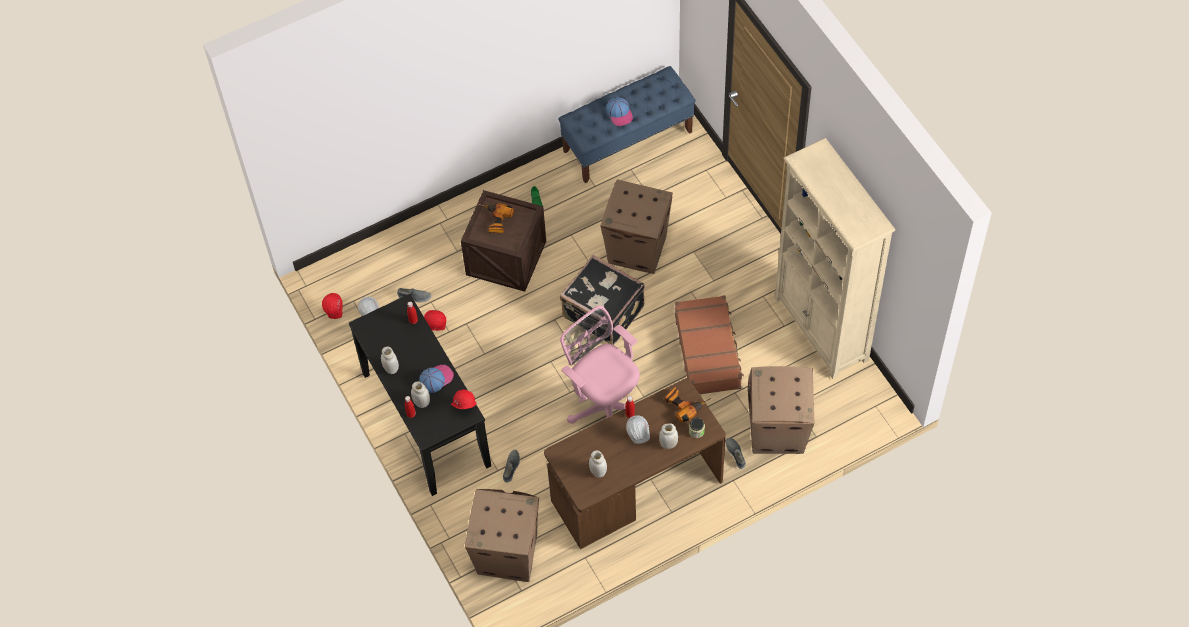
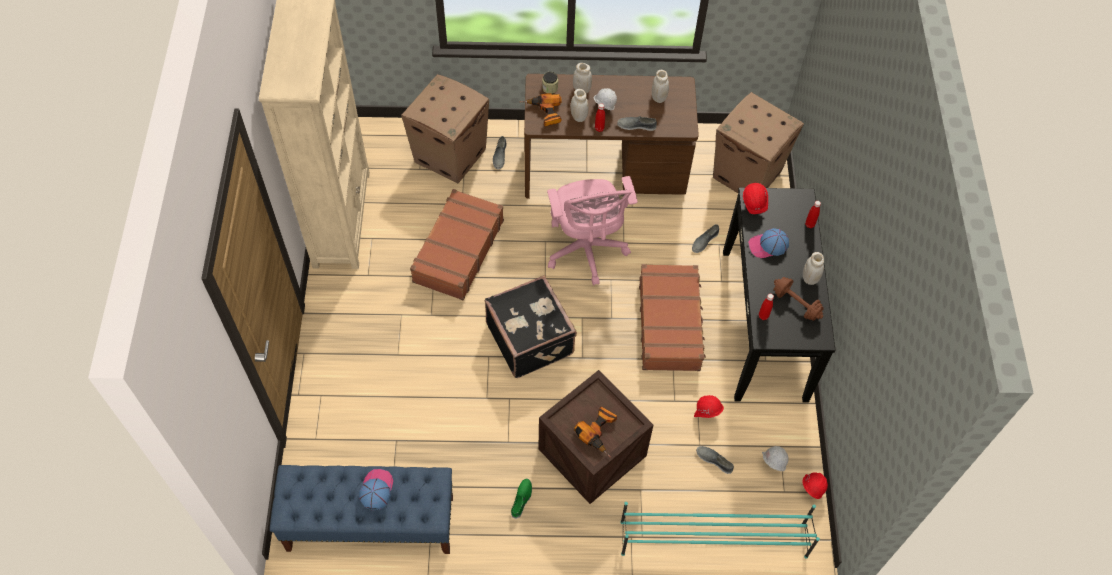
camera: 155 degrees left, 0 degrees up
(390, 245) = (712, 538): none -> turquoise shoe rack
(393, 342) = (796, 304): none -> brown dumbbell
(422, 402) = (793, 230): white jar -> white jar (578, 117)
(501, 380) = (670, 323): none -> brown suitcase
(601, 434) = (636, 125): none -> grey shoe
(638, 249) = (450, 387): cardboard box -> none

